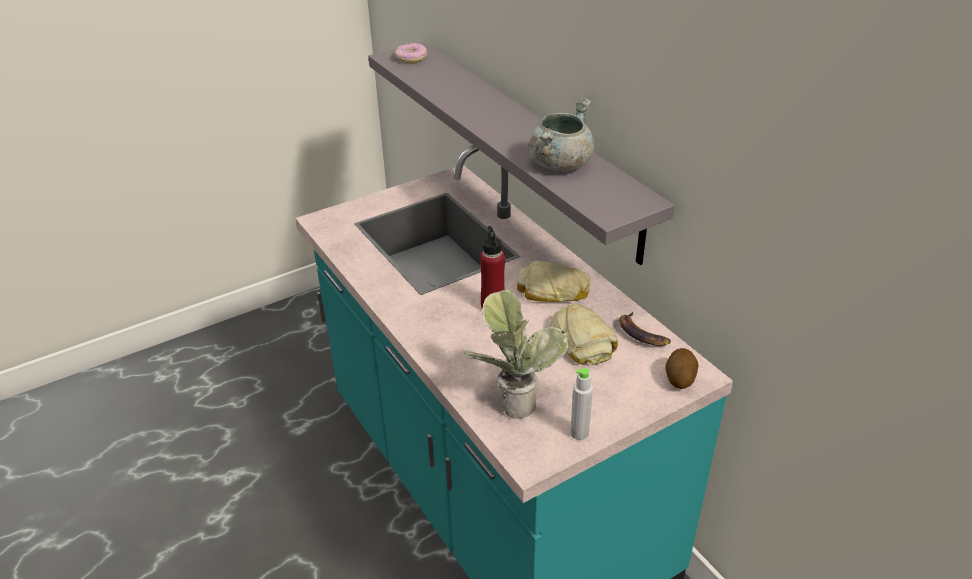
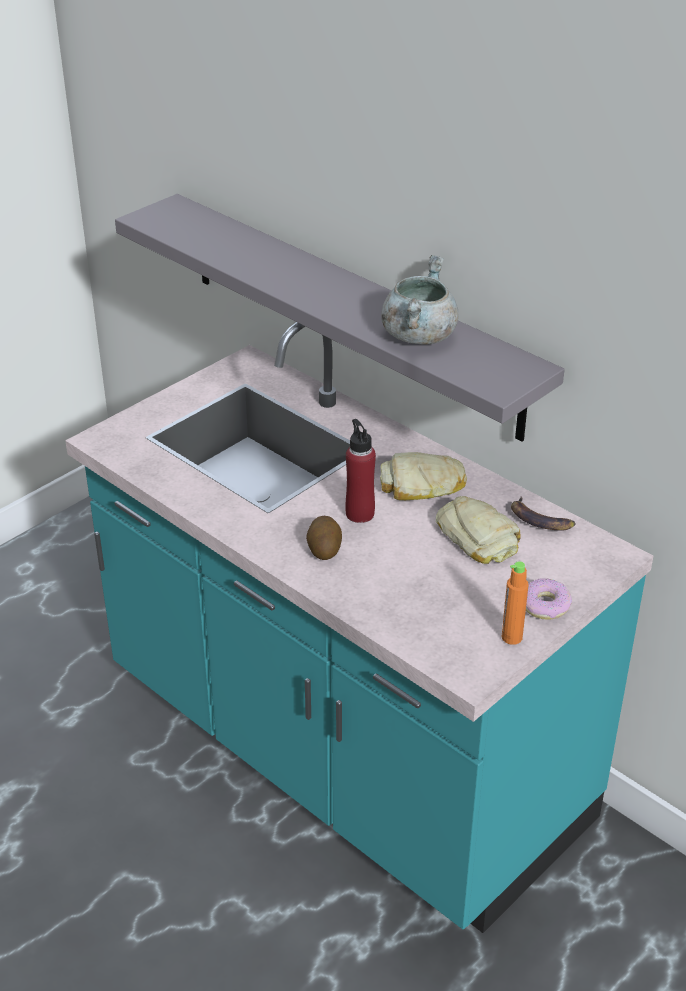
camera: 15 degrees left, 0 degrees up
(411, 58) = (174, 218): donut -> donut (545, 605)
(513, 398) = (425, 613): potted plant -> none
(579, 433) = (512, 637): grey bottle -> orange bottle
(679, 378) = (597, 561): potato -> potato (324, 549)

